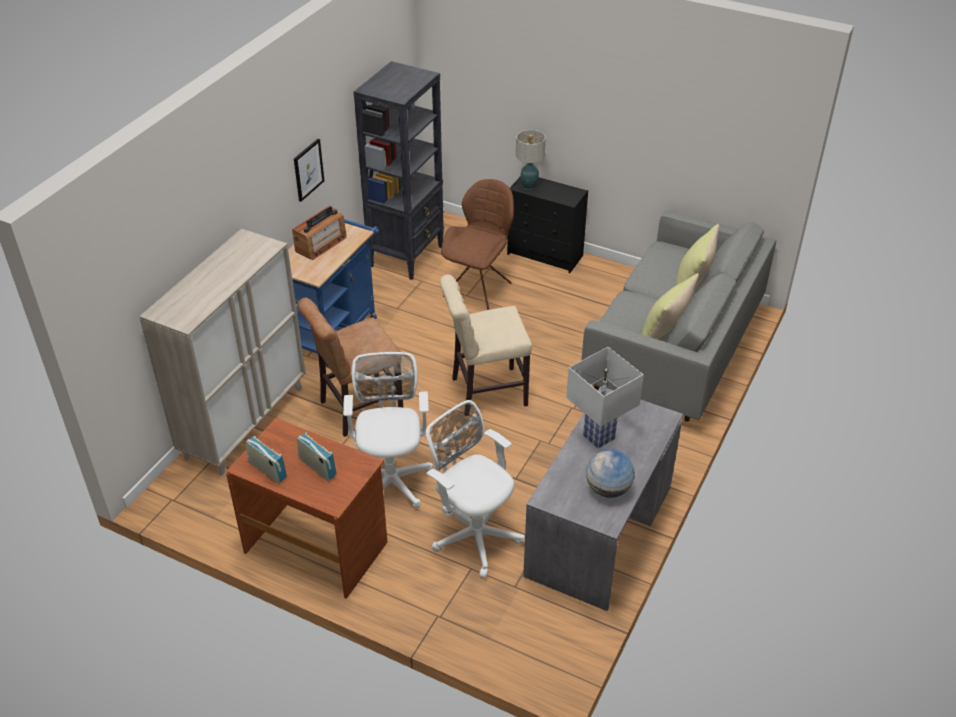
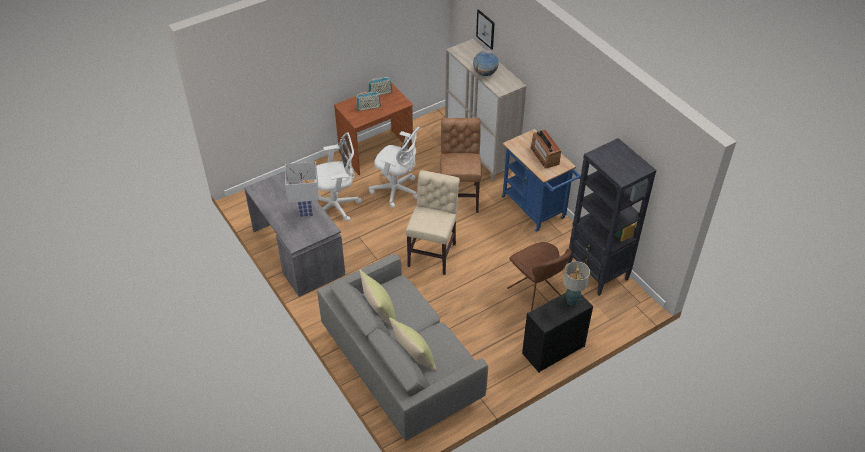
camera: 120 degrees right, 5 degrees up
(308, 169) = (577, 129): picture -> picture (485, 29)
(608, 489) = (272, 198): globe -> globe (485, 73)

